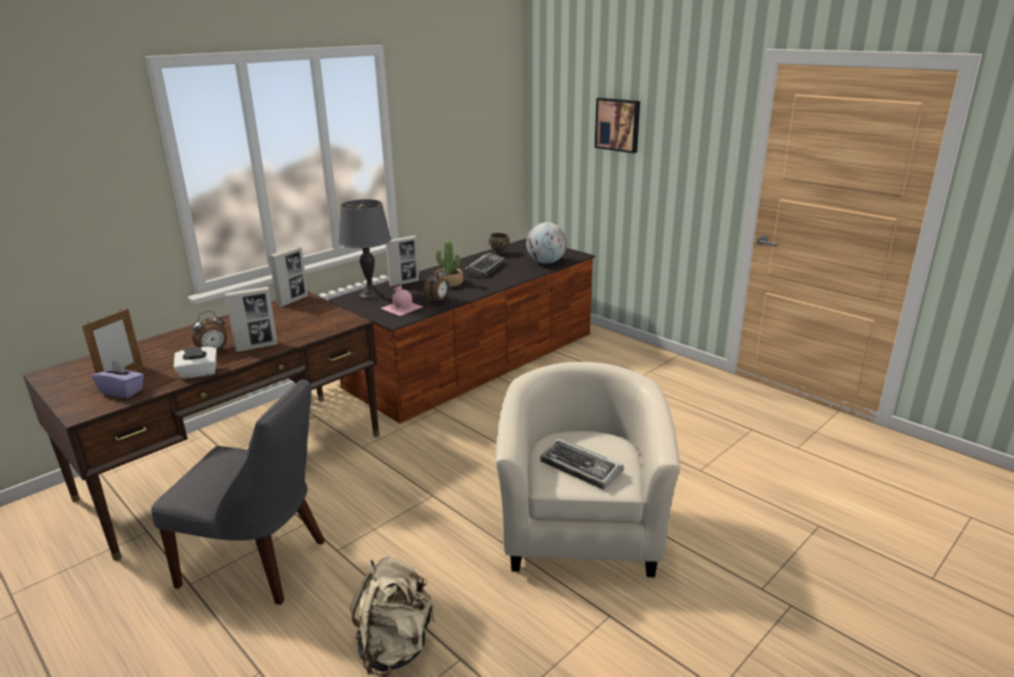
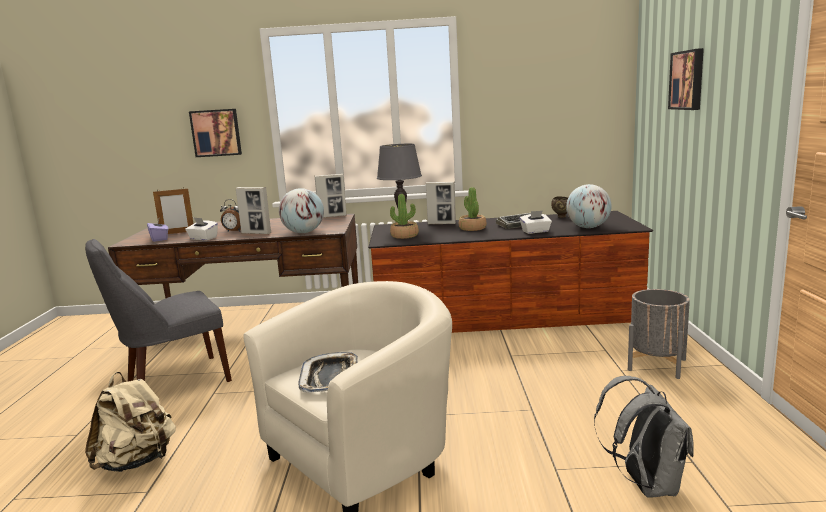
camera: 45 degrees right, 10 degrees down
(93, 214) = (216, 133): none -> picture
(259, 564) = (173, 382): grey chair -> grey chair turned 90 degrees clockwise
(320, 331) = (303, 232): none -> globe
(402, 307) = (404, 236): pink bottle -> potted plant
(438, 301) = (437, 236): alarm clock -> none
(514, 275) = (535, 231): none -> white tissue box
(582, 468) = (330, 377): keyboard -> tray
(645, 368) = (657, 365): none -> grey planter
(751, 455) = (645, 484): none -> grey backpack

